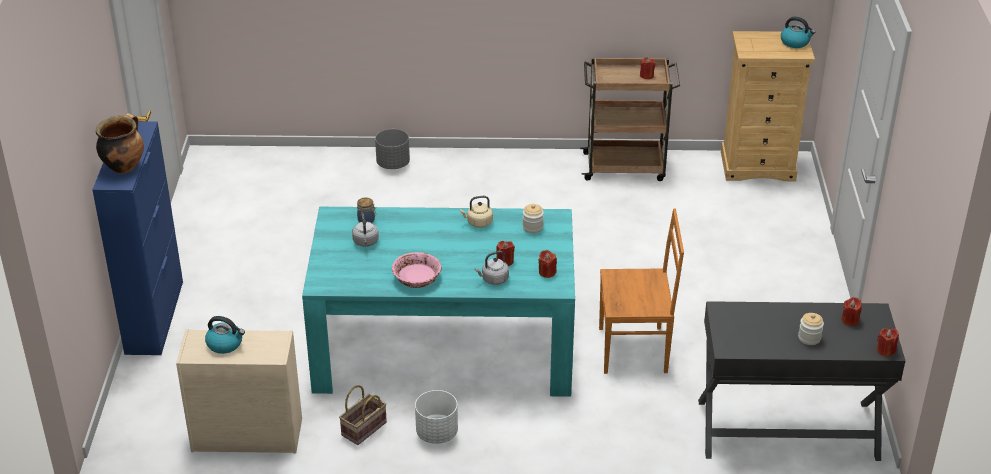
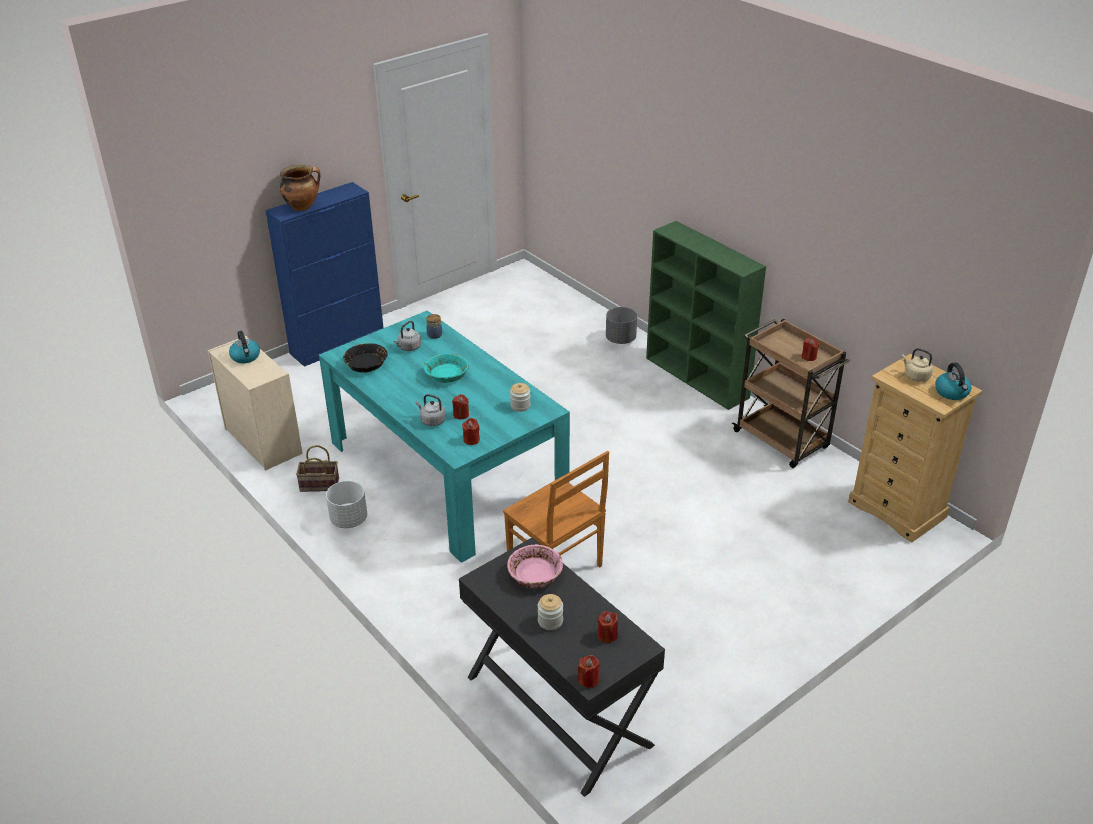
camera: 50 degrees right, 0 degrees up
(359, 276) = (366, 365): none -> black bowl
(417, 278) = (393, 388): pink bowl -> pink bowl (535, 575)
(437, 242) = (447, 375): none -> turquoise bowl
(478, 223) = (493, 380): beige kettle -> beige kettle (915, 376)
(499, 158) = (697, 378): none -> green bookcase

